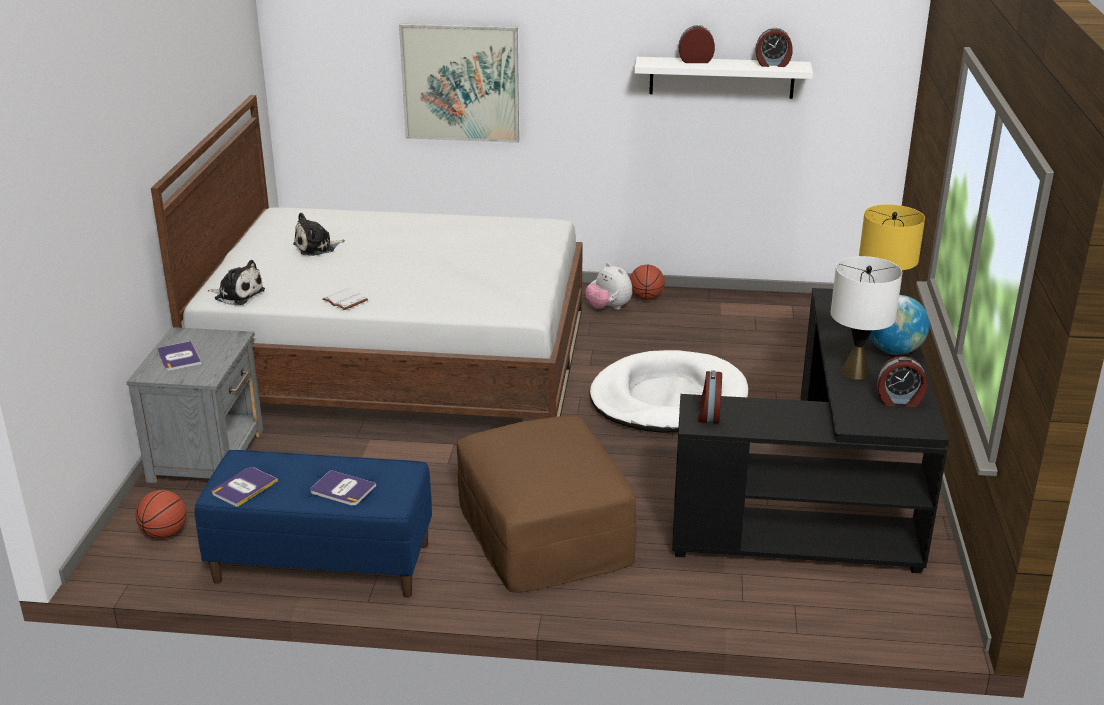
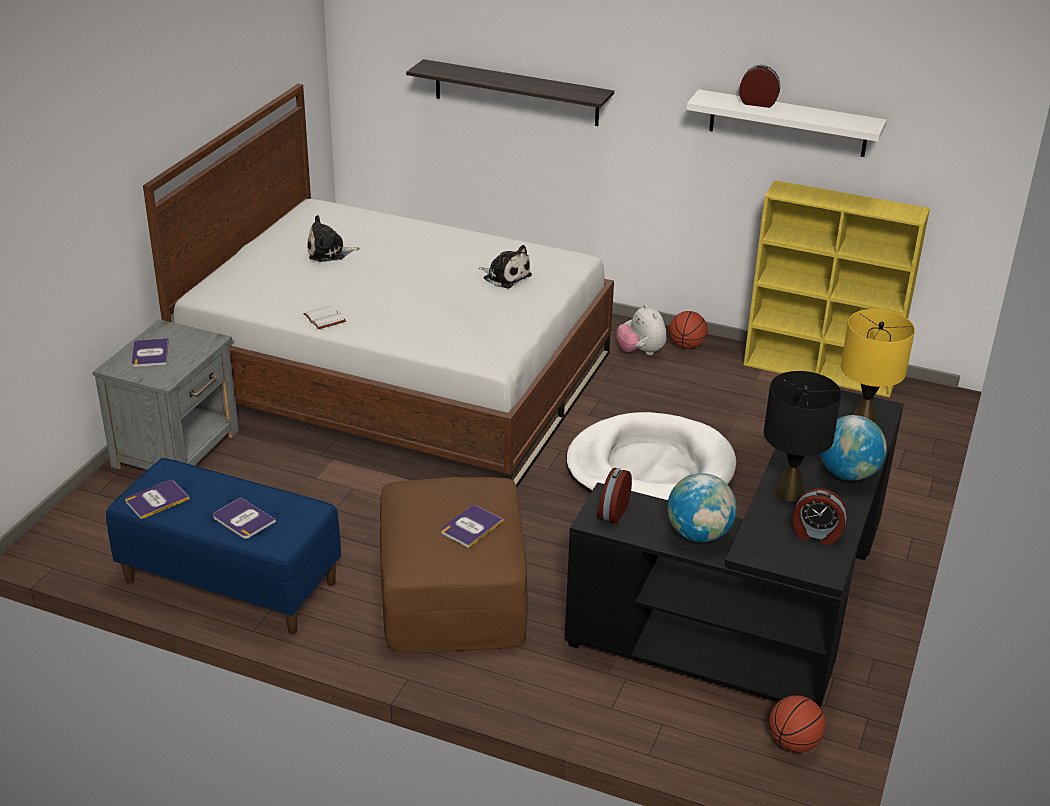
camera: 15 degrees right, 5 degrees up
(164, 533) = (104, 523): basketball -> basketball (793, 743)
(237, 294) = (228, 295): plush toy -> plush toy (505, 276)
(460, 83) = (516, 93): picture -> shelf
(568, 457) = (471, 527): none -> book
(771, 301) = (821, 371): none -> yellow bookcase
(772, 64) = (840, 118): alarm clock -> none
(795, 420) = (698, 534): none -> globe
(855, 372) = (789, 492): white table lamp -> black table lamp

